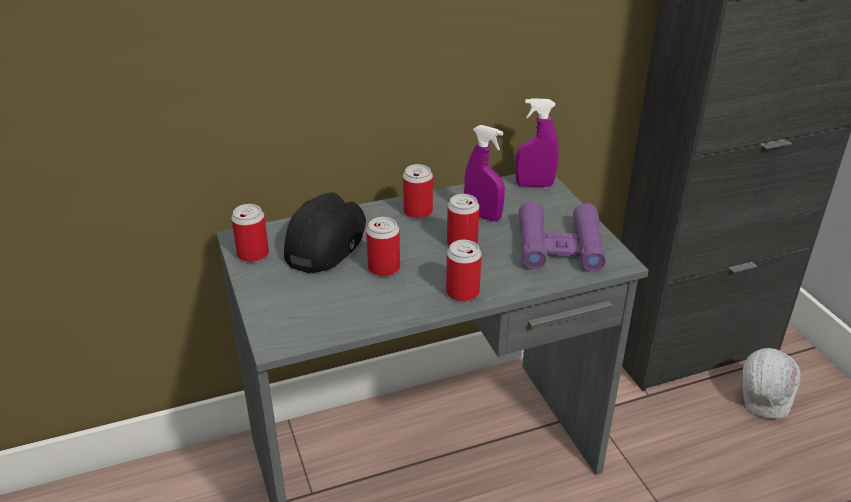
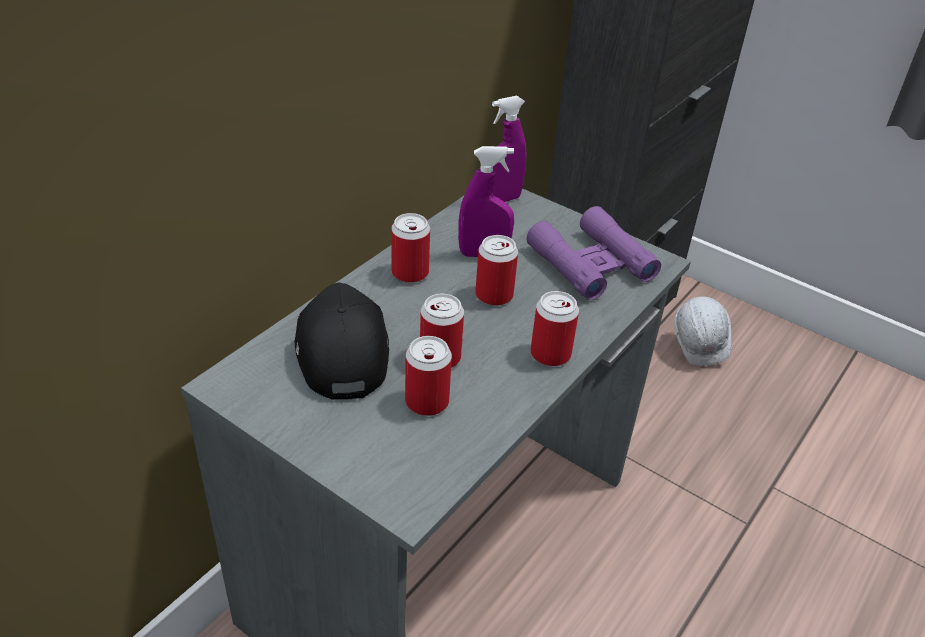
camera: 35 degrees left, 5 degrees up
(253, 254) = (264, 400): can -> can (427, 401)

